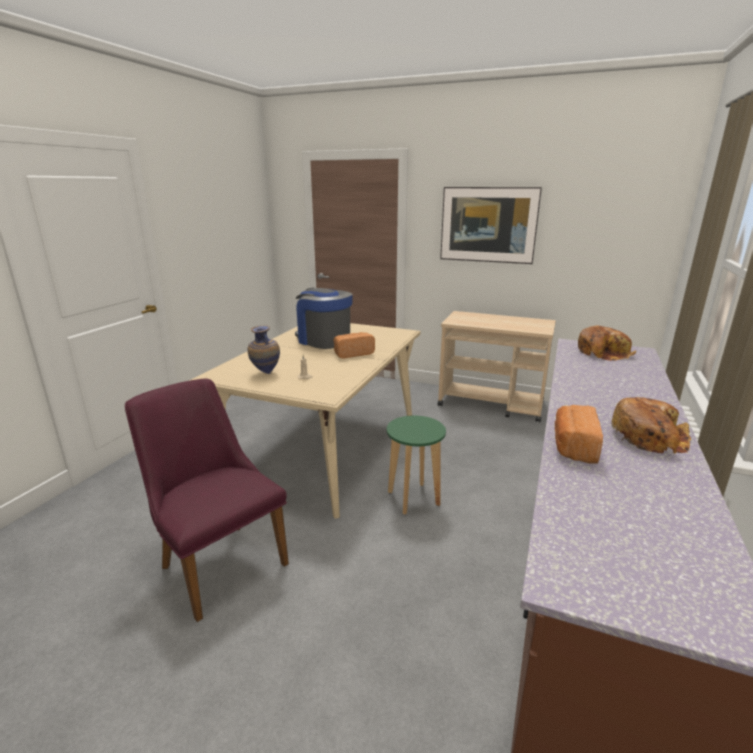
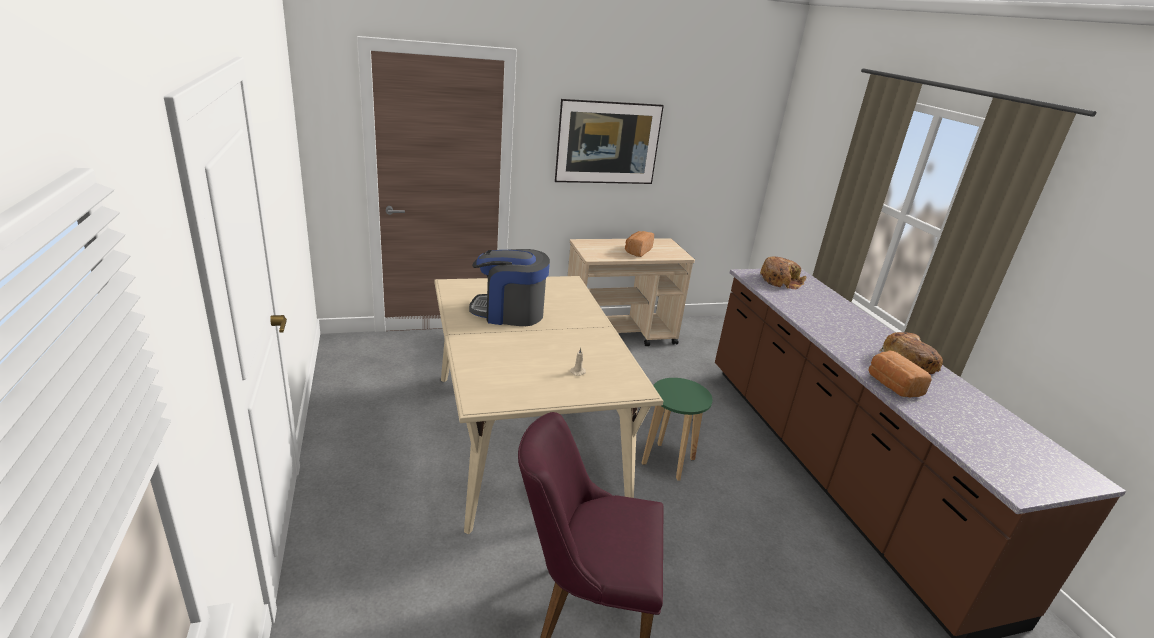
camera: 40 degrees left, 5 degrees up
(265, 374) = (531, 380): vase -> none
(353, 353) = (570, 325): bread -> bread (637, 251)

